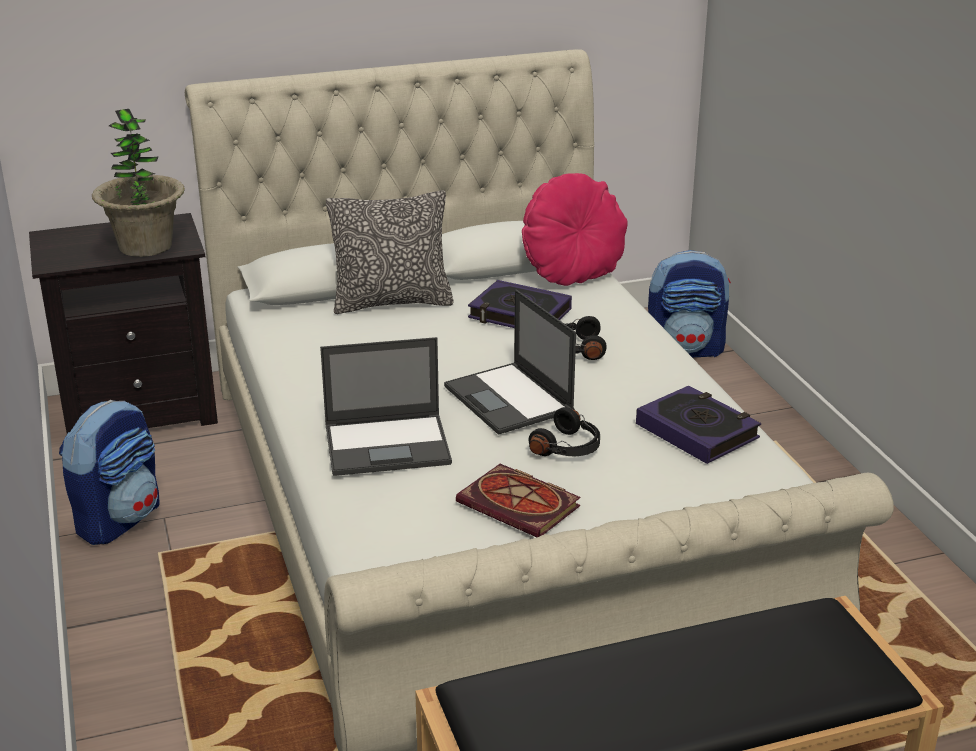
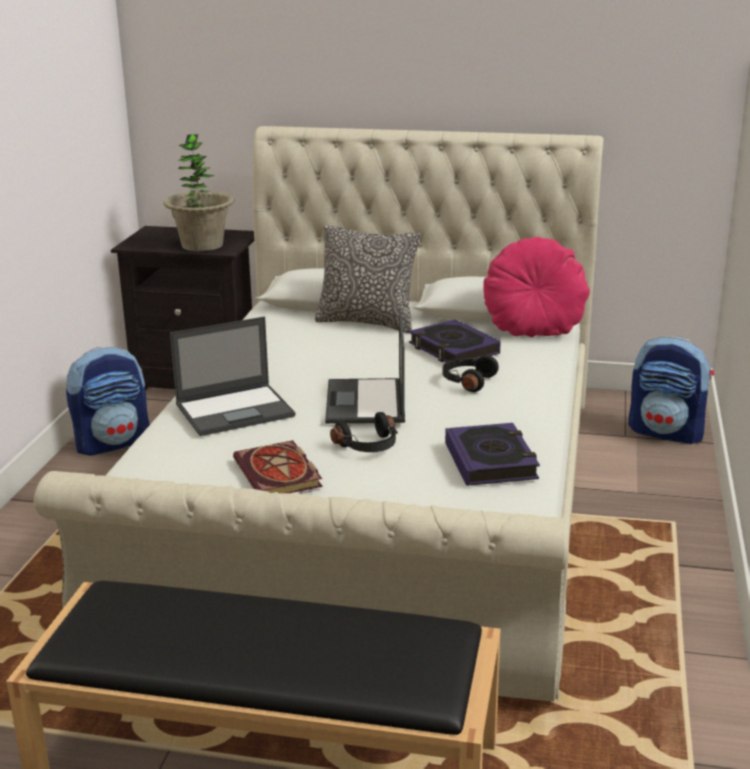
camera: 30 degrees right, 5 degrees down
(389, 445) = (236, 410): laptop -> laptop turned 45 degrees counterclockwise

